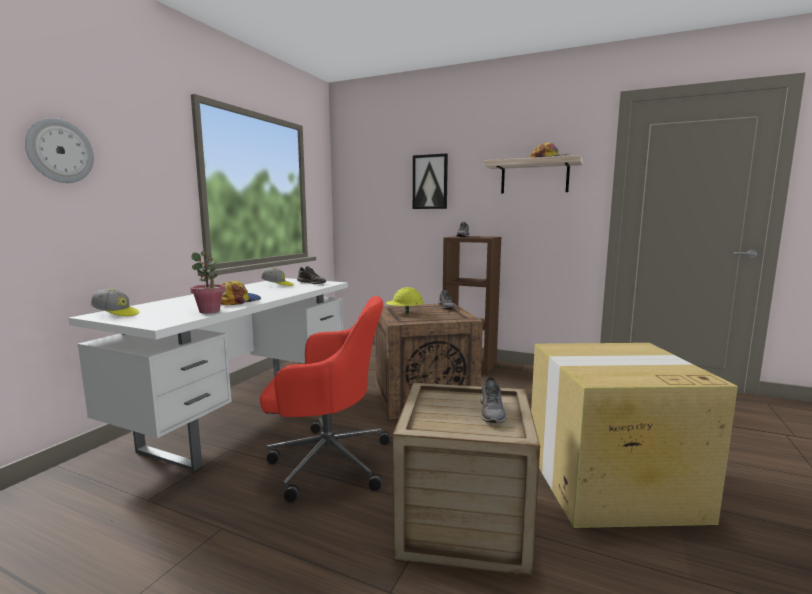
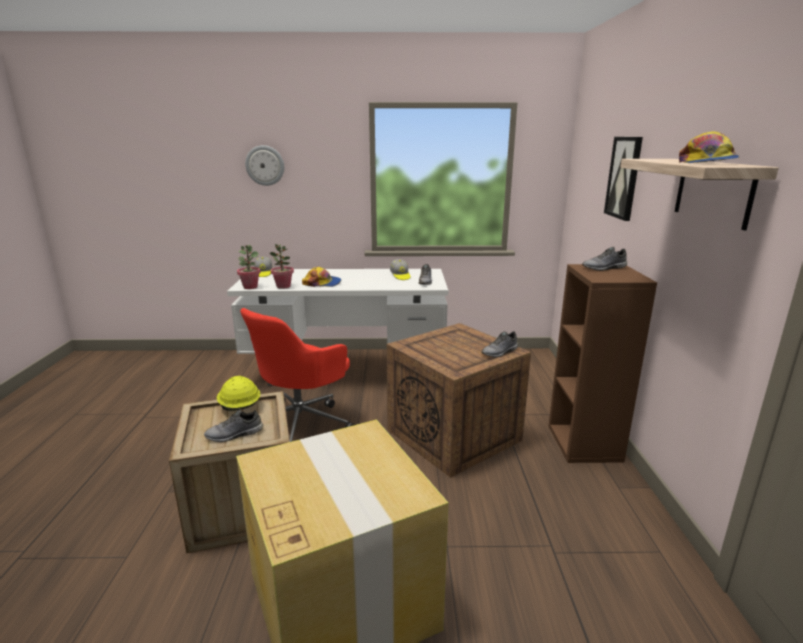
camera: 65 degrees right, 10 degrees up
(170, 321) = (250, 287): none -> potted plant
(326, 461) = (301, 424): red office chair -> red office chair turned 60 degrees clockwise
(404, 312) = (446, 339): yellow hard hat -> yellow hard hat (239, 407)

